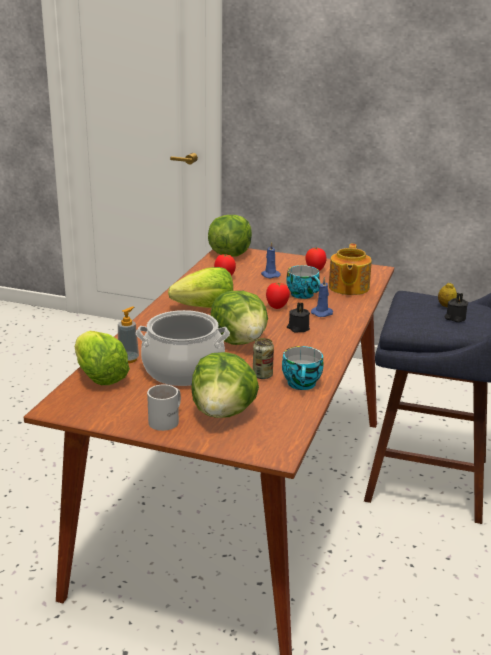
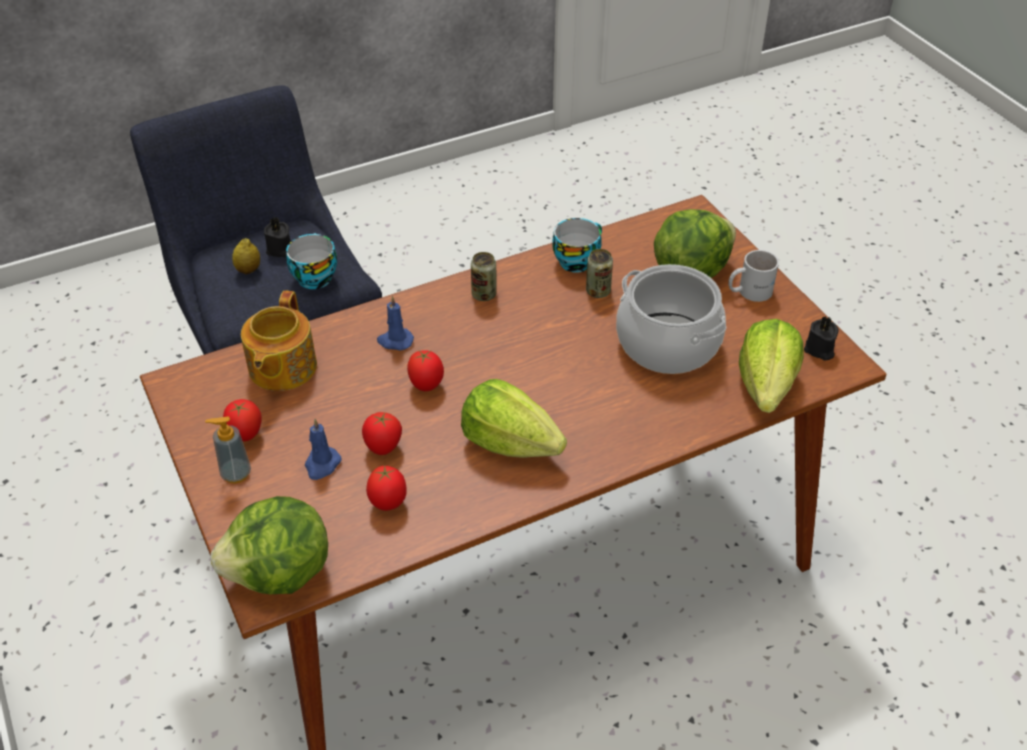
camera: 135 degrees left, 20 degrees up
(128, 359) = (709, 396): soap dispenser -> soap dispenser (236, 473)
(240, 341) = (553, 352): lettuce -> none
(255, 286) = (383, 448): none -> tomato
(298, 328) = (463, 334): black candle -> black candle (819, 350)
(304, 295) = (355, 389): cup -> cup (313, 276)
(320, 346) = (484, 294): none -> can
(348, 287) = (281, 368): teapot -> teapot turned 135 degrees clockwise

